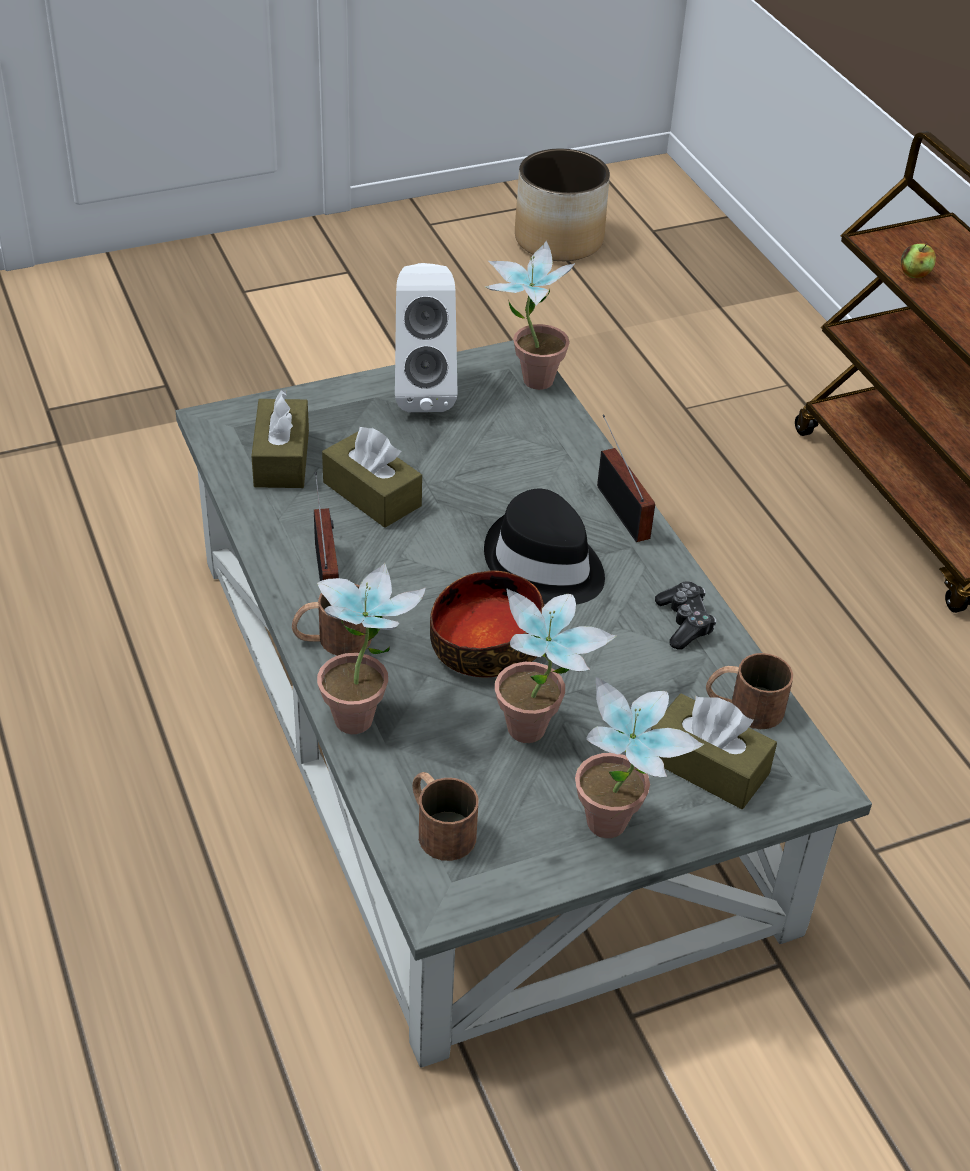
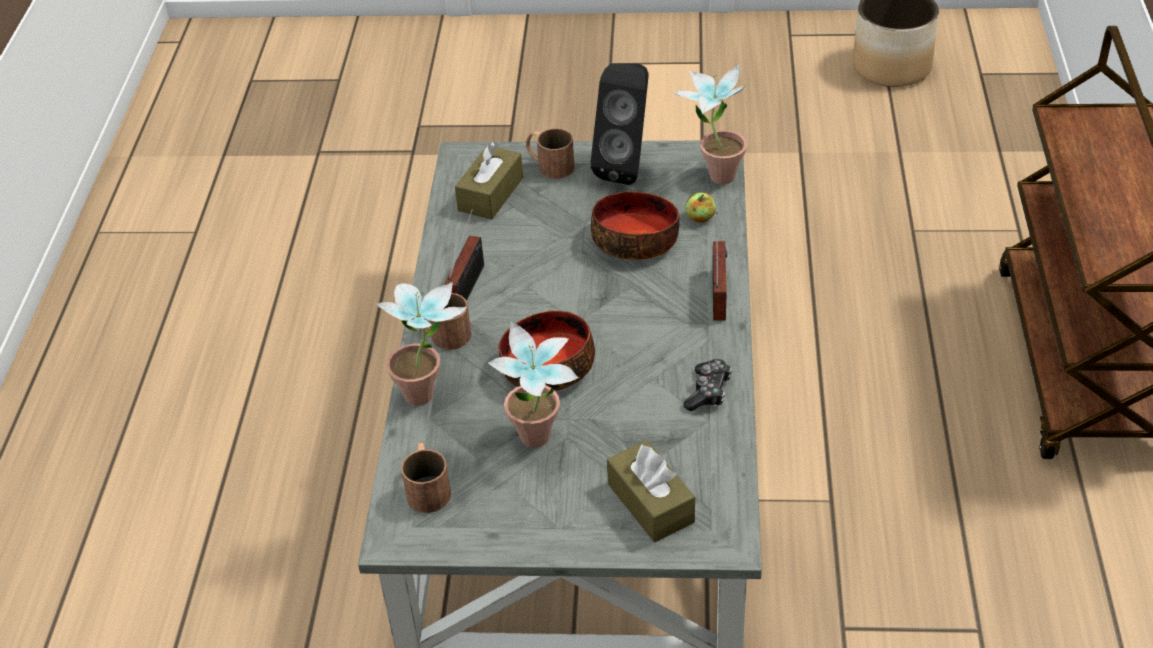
camera: 30 degrees right, 0 degrees up
(372, 494) = (538, 236): brown tissue box -> none
(423, 392) = (627, 166): white speaker -> black speaker
(490, 473) = (636, 240): none -> bowl
(544, 565) = (629, 320): black hat -> none
(617, 833) = (550, 530): potted plant -> none
(743, 707) = (709, 467): brown mug -> brown mug (549, 164)
(914, 274) = (1075, 151): apple -> apple (700, 218)

